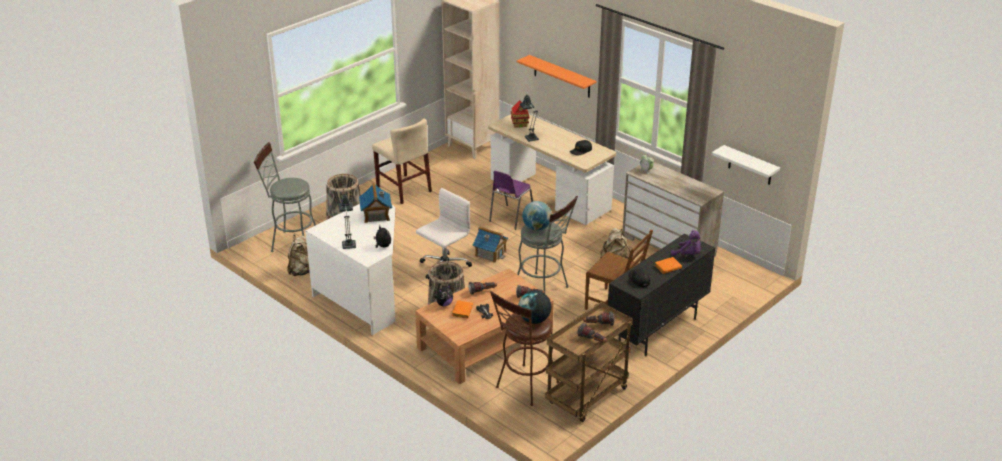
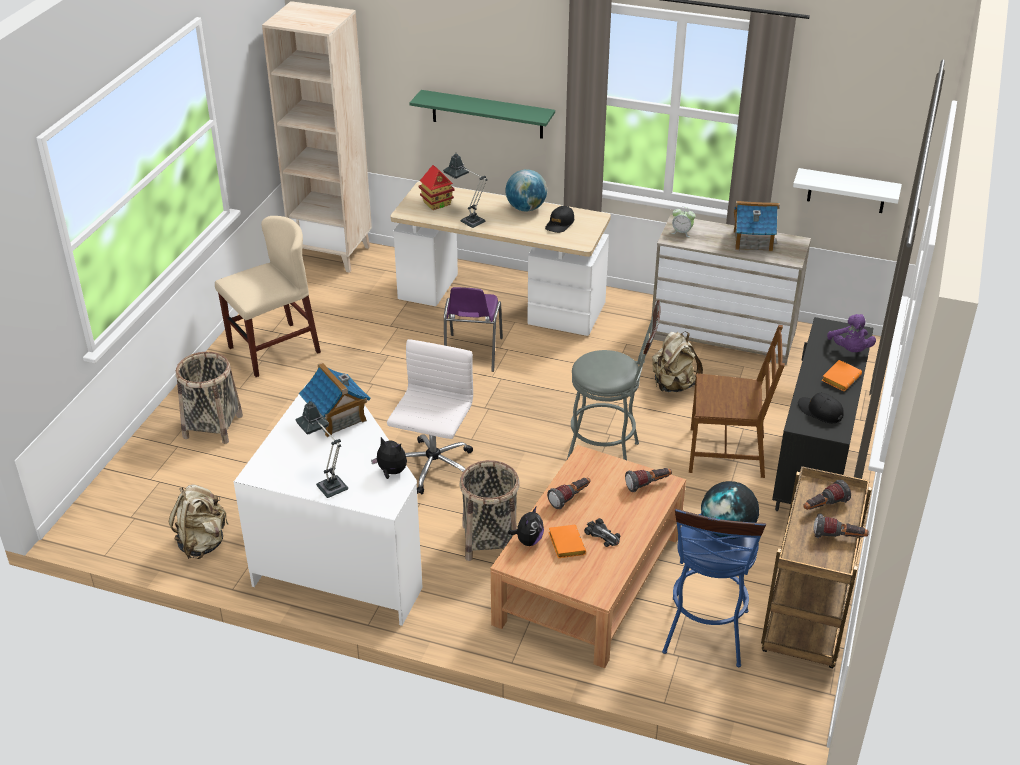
camera: 25 degrees left, 5 degrees up
(291, 243) = (148, 497): grey stool -> none
(403, 189) = (274, 350): beige chair -> beige chair turned 60 degrees counterclockwise
(490, 253) = (485, 421): toy house -> toy house (752, 240)
(524, 387) = (705, 638): brown stool -> blue stool
(537, 228) = (599, 367): globe -> globe (526, 208)
(562, 76) = (487, 114): orange shelf -> green shelf
(688, 255) = (849, 350): purple plush toy -> purple plush toy turned 75 degrees clockwise

